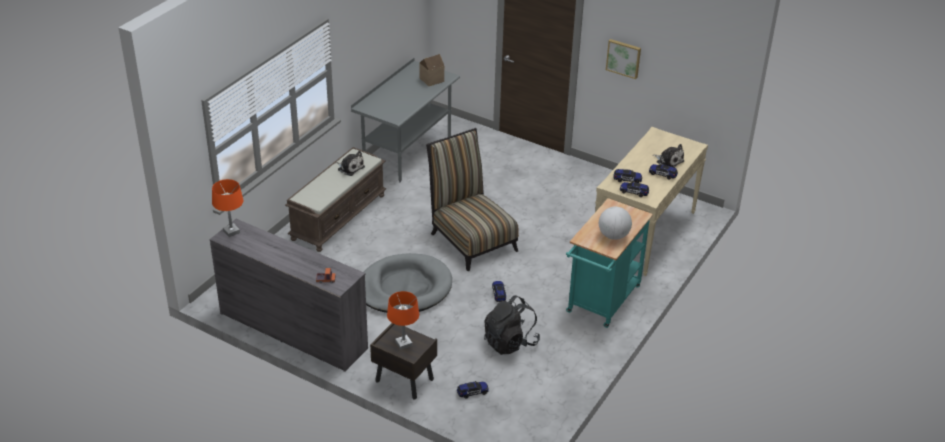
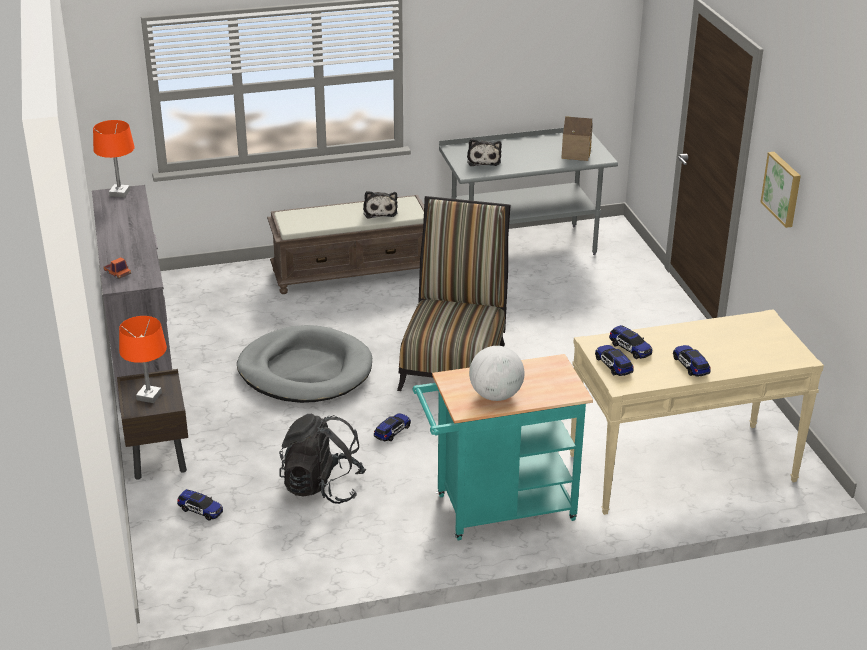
camera: 45 degrees right, 5 degrees down
(669, 161) = (727, 356): plush toy -> plush toy (483, 160)

